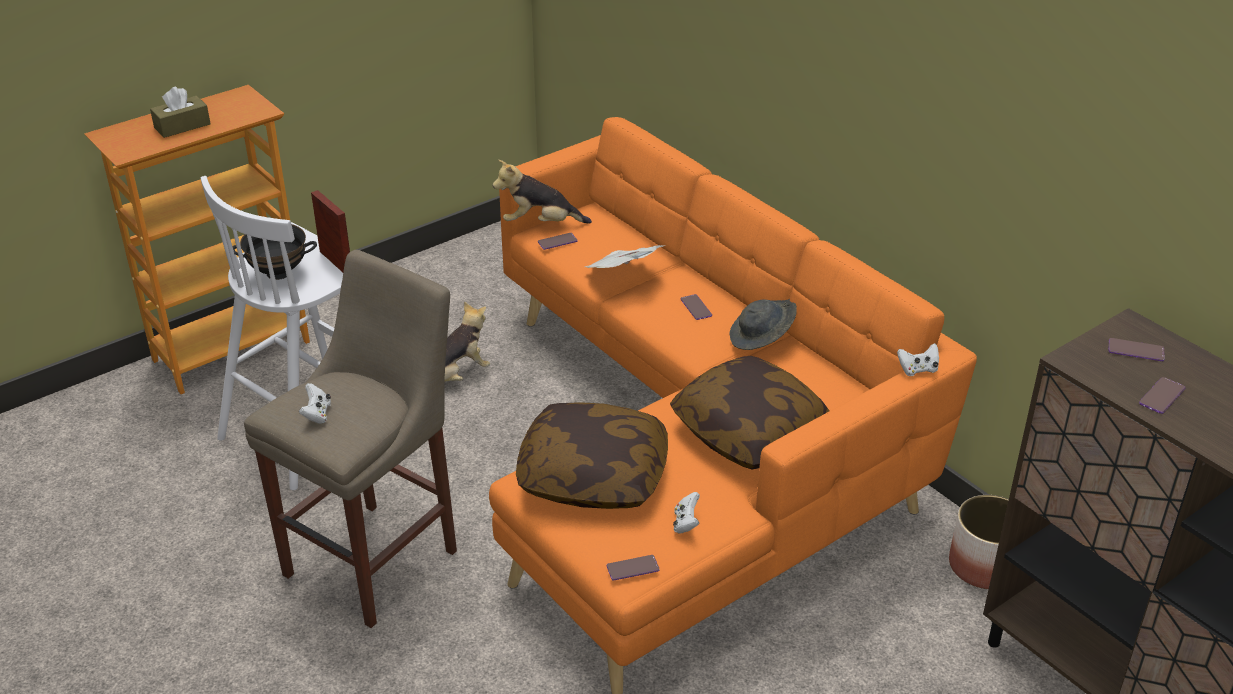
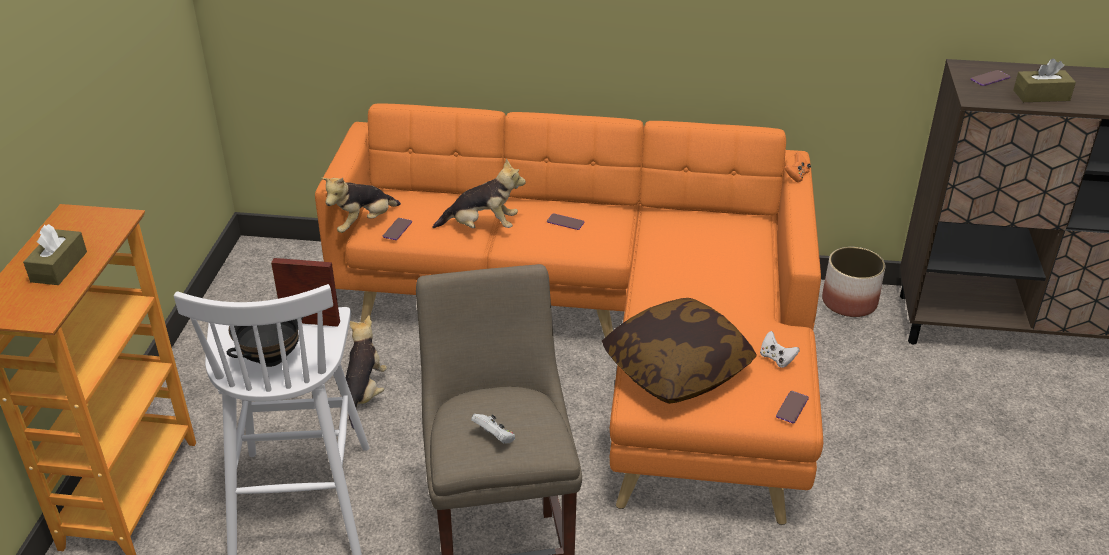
camera: 45 degrees left, 0 degrees up
(623, 274) = (482, 226): newspaper -> plush toy
(750, 432) = (721, 280): pillow -> none
(761, 338) = (635, 218): grey hat -> none
(918, 370) = (796, 176): white game controller -> orange game controller
(1161, 396) = (1041, 95): phone -> brown tissue box

